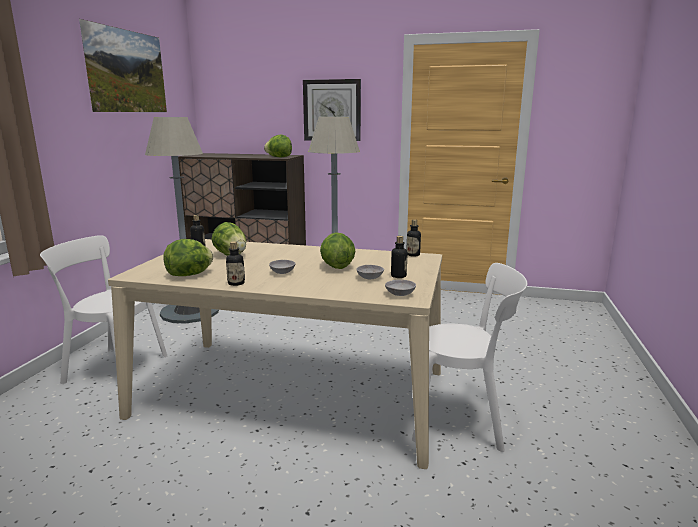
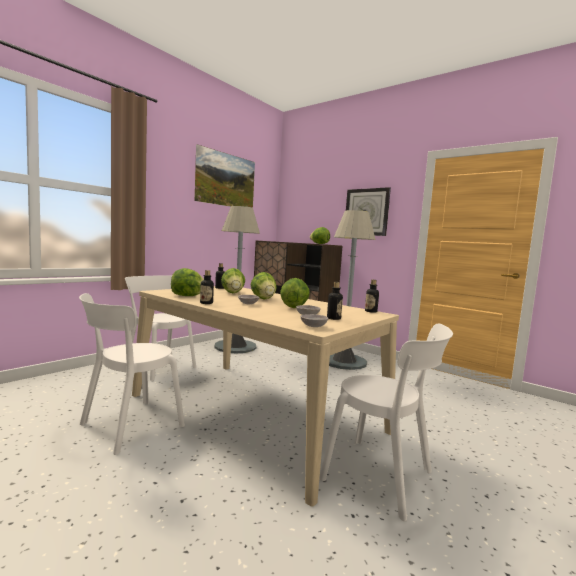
camera: 25 degrees right, 10 degrees down
(160, 459) = (128, 426): none -> white chair
(283, 259) = (263, 299): none -> lettuce

